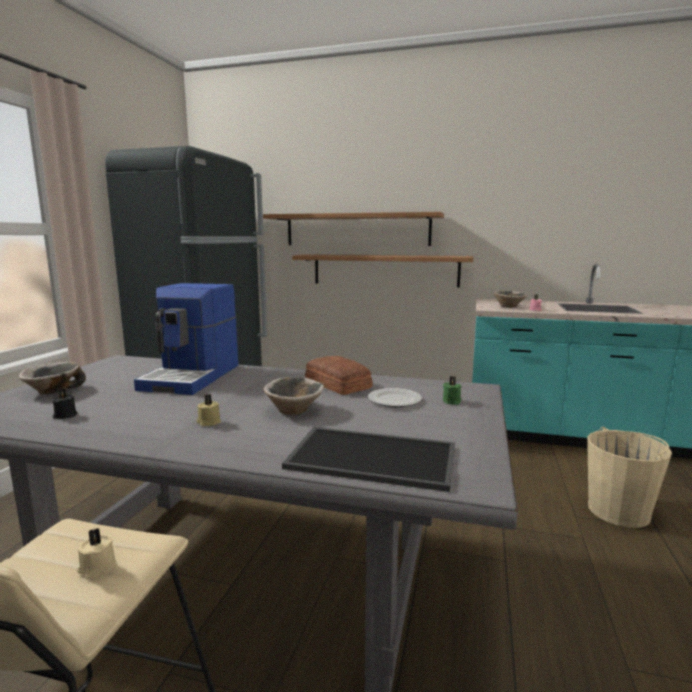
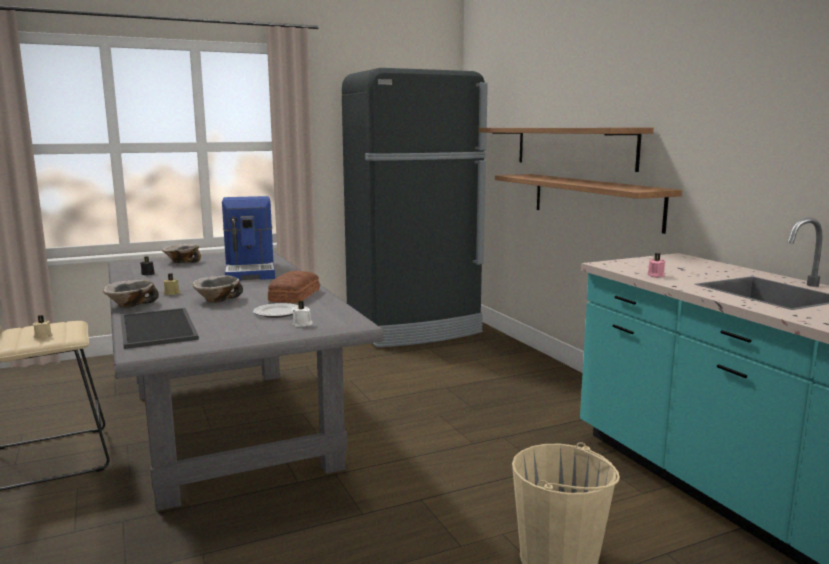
camera: 50 degrees right, 0 degrees up
(193, 377) = (251, 271): coffee machine -> coffee machine turned 75 degrees counterclockwise
(452, 401) = (302, 324): green candle -> white candle
(509, 307) = (647, 267): bowl -> bowl (130, 305)

